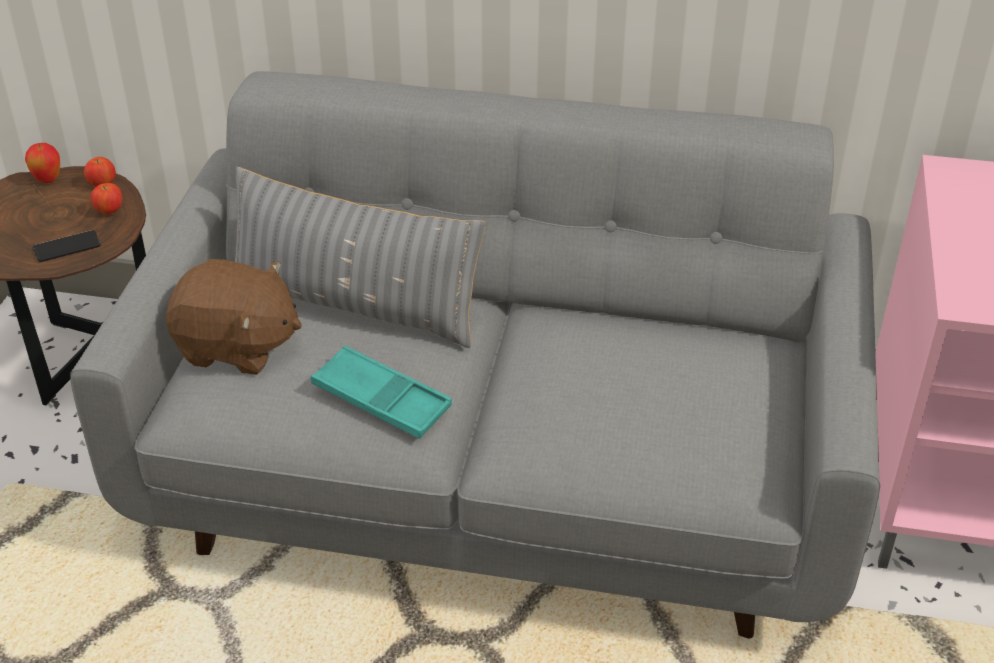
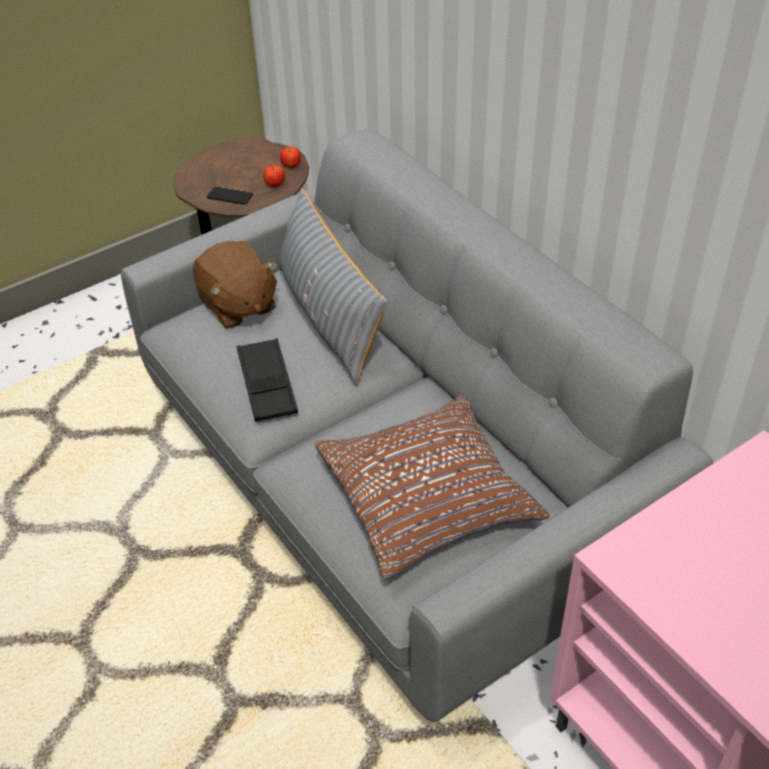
camera: 45 degrees right, 5 degrees up
(48, 180) = (268, 149): apple -> none
(381, 400) = (267, 385): turquoise tray -> black tray
(671, 398) = (427, 496): none -> brown pillow

